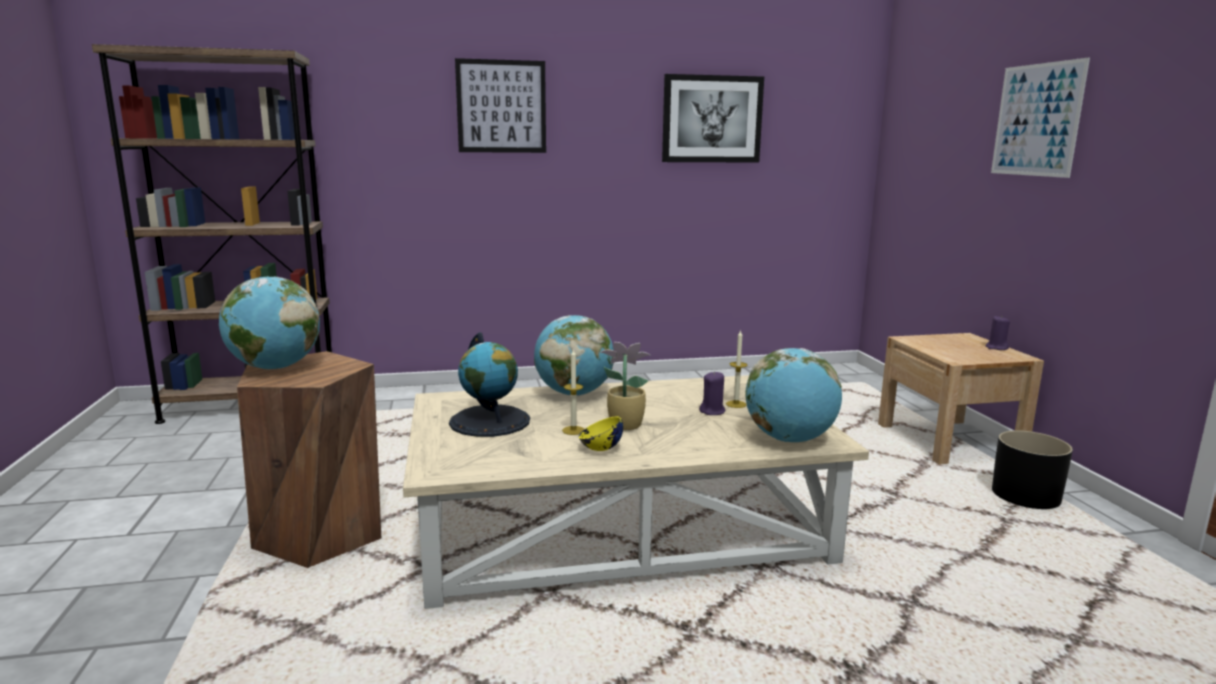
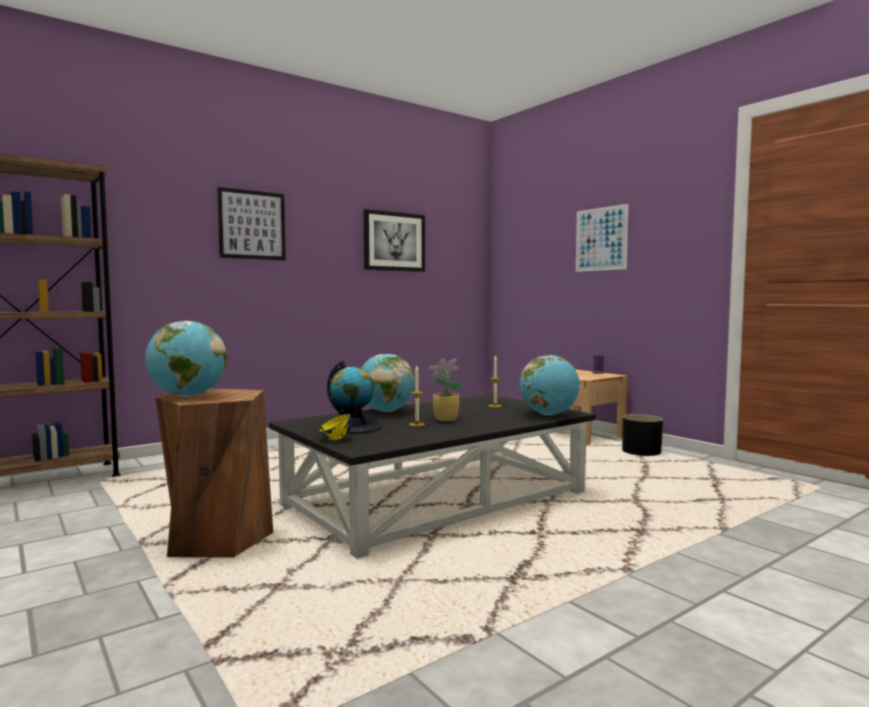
camera: 25 degrees left, 10 degrees down
(600, 449) = (449, 429): yellow bowl -> yellow bowl (335, 439)
(621, 525) = (437, 498): beige coffee table -> black coffee table
(712, 411) = (486, 409): purple candle -> none

